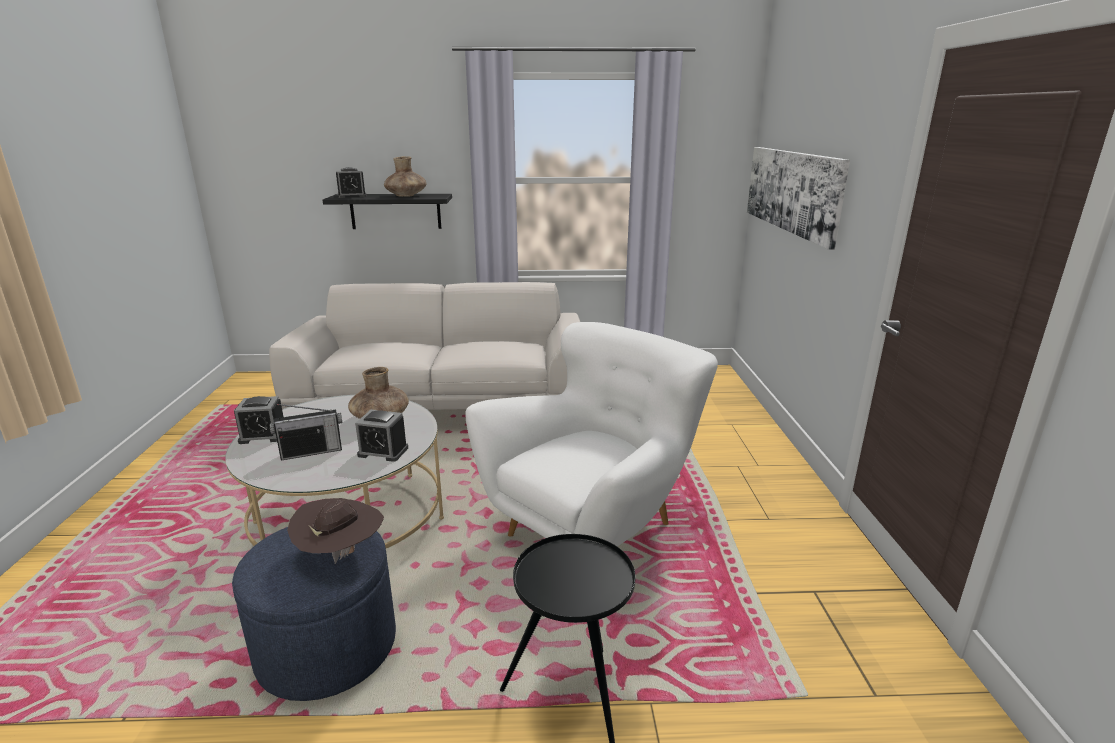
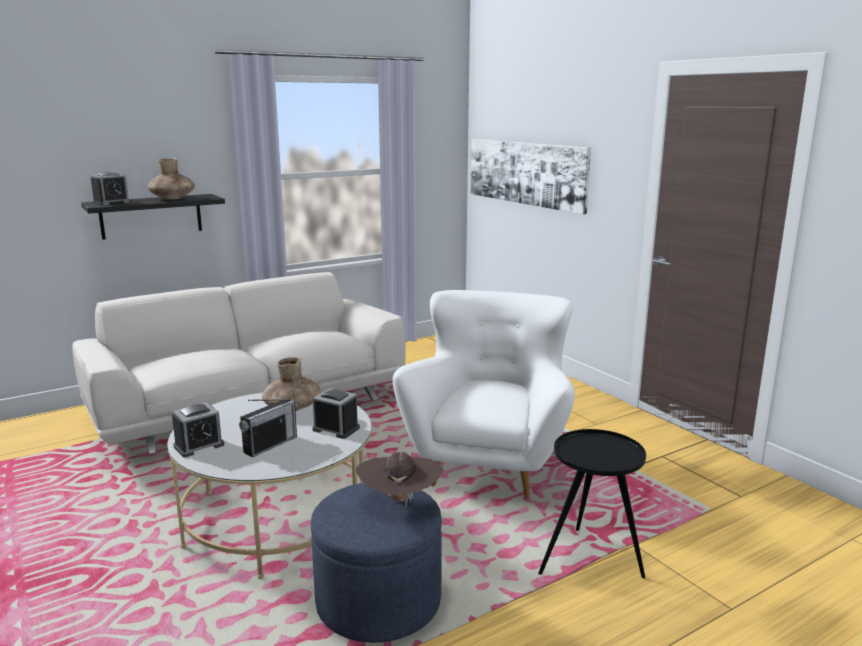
camera: 30 degrees left, 5 degrees down
(383, 451) = (336, 429): alarm clock -> alarm clock turned 135 degrees counterclockwise

